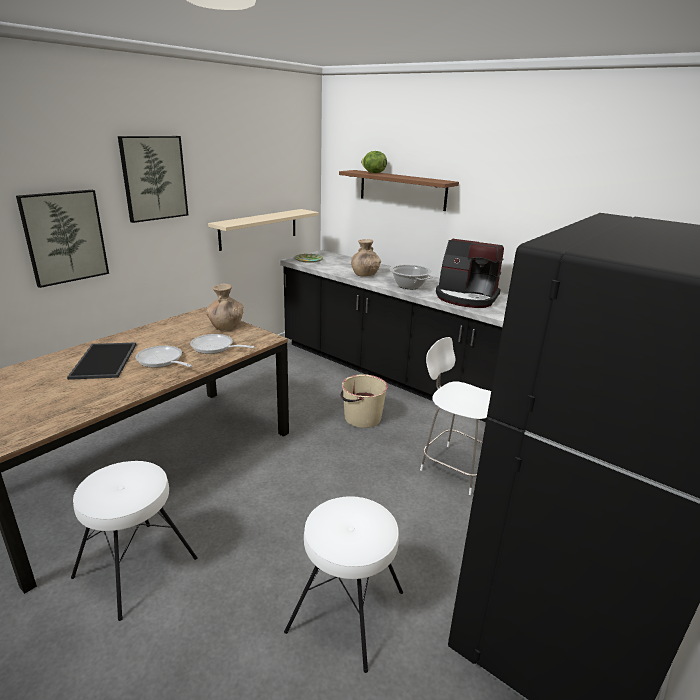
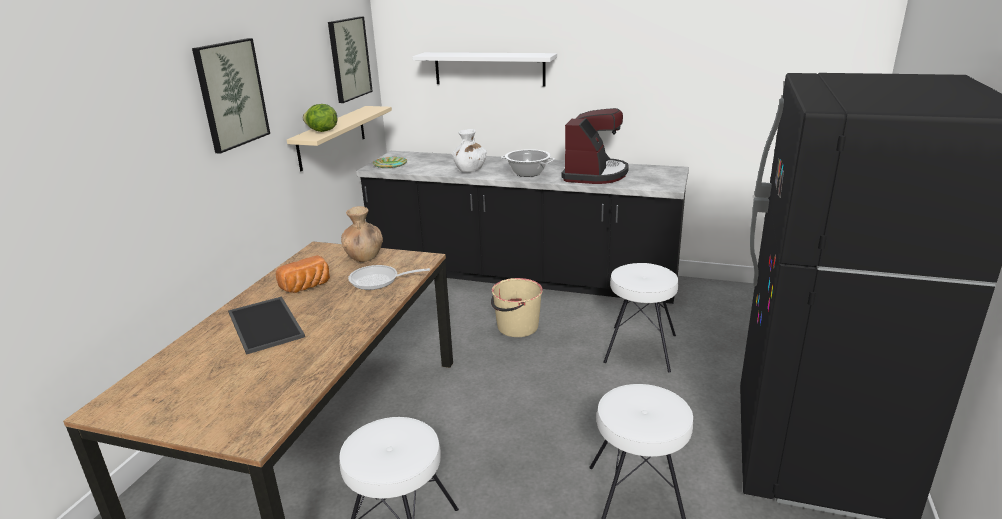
camera: 20 degrees left, 0 degrees up
(64, 237) = (155, 185): picture -> picture (349, 59)
(162, 340) = (307, 287): none -> bread
(162, 361) = (335, 308): frying pan -> none
(364, 274) = (469, 170): brown vase -> white vase
(373, 173) = (454, 54): lettuce -> lettuce (322, 131)
(402, 190) = (489, 69): brown shelf -> white shelf
(455, 467) = (639, 348): white chair -> white stool
(466, 297) = (594, 174): coffee machine -> coffee machine turned 75 degrees counterclockwise

